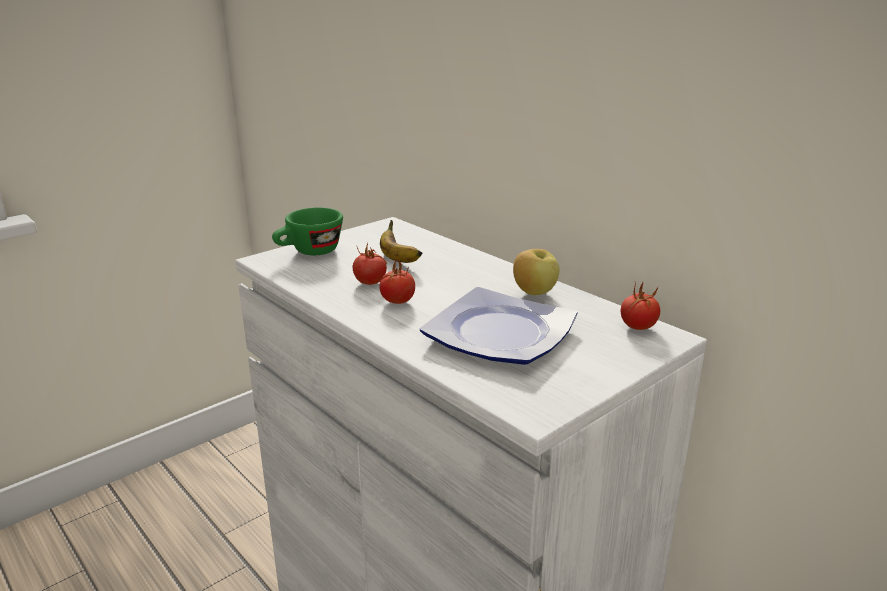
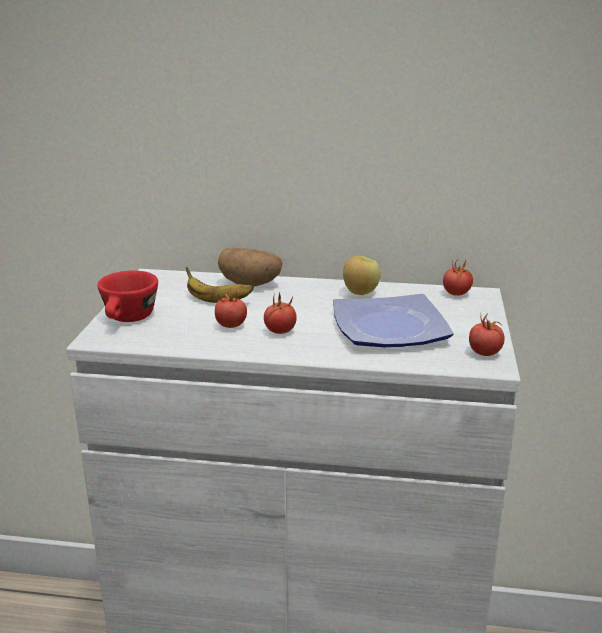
camera: 40 degrees left, 0 degrees up
(309, 252) = (128, 319): green cup -> red cup
(451, 254) = (251, 284): none -> potato
(550, 397) = (484, 353): none -> tomato

